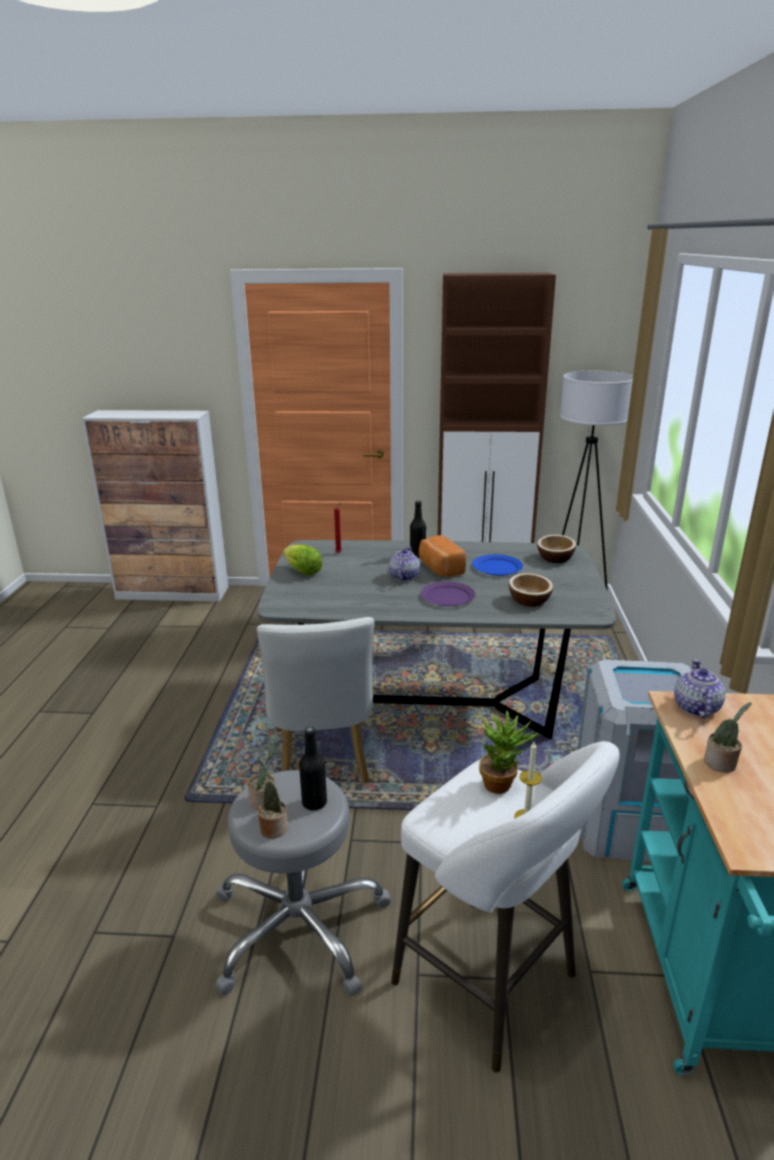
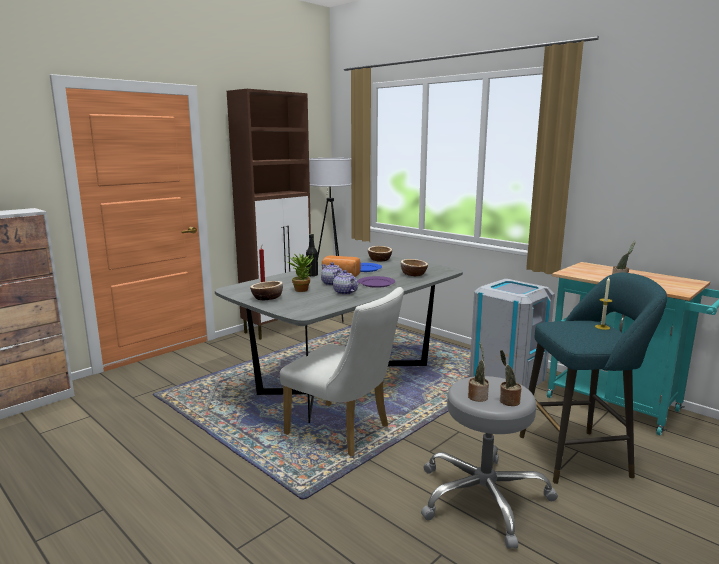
camera: 50 degrees left, 10 degrees down
(303, 572) = (267, 298): lettuce -> bowl
(314, 803) = (498, 385): black bottle -> none
(492, 985) = (579, 455): white stool -> turquoise stool
(502, 783) = (569, 323): potted plant -> potted plant (302, 289)
(696, 708) = (575, 272): teapot -> teapot (344, 292)

